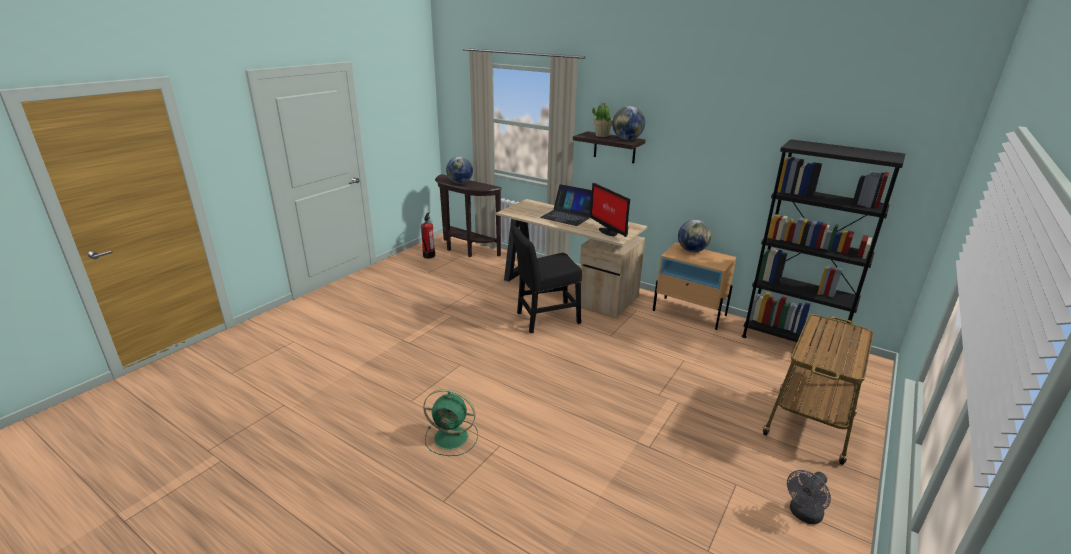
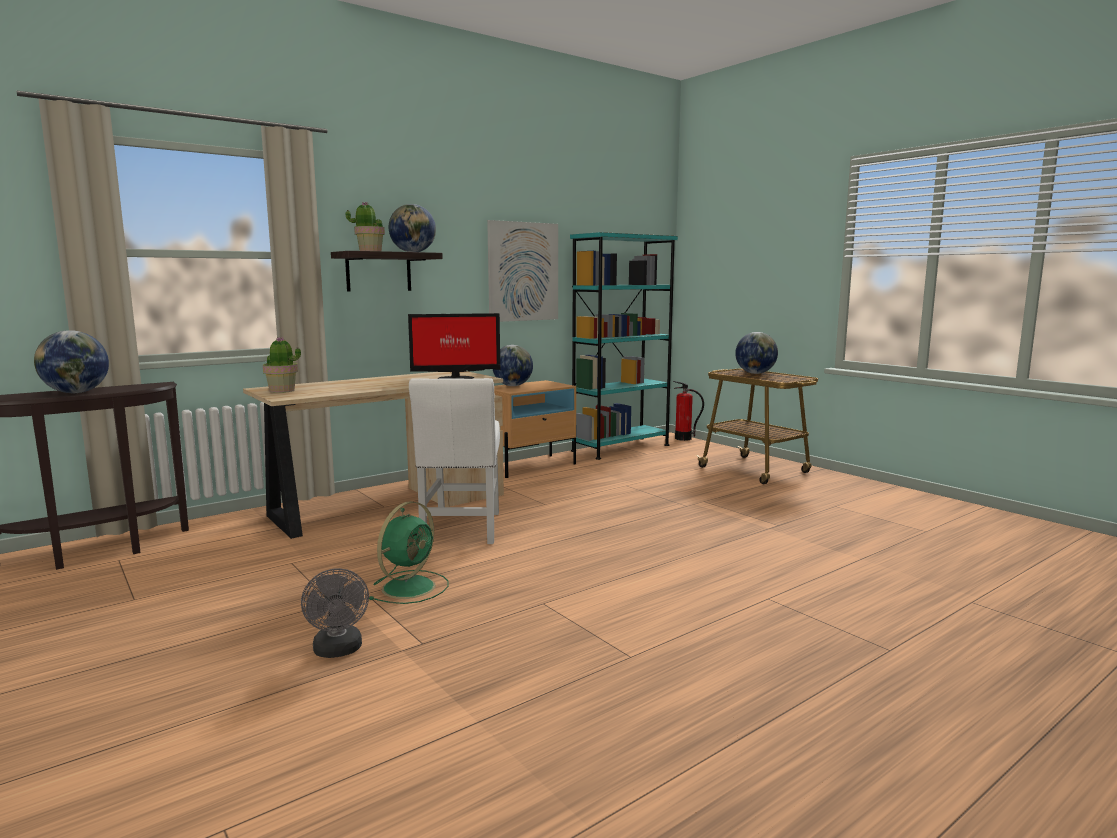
camera: 70 degrees left, 15 degrees down
(429, 256) = (44, 590): fire extinguisher -> fire extinguisher (683, 438)
(452, 438) = (745, 629): green fan -> green fan (410, 586)
(525, 207) = (282, 391): none -> potted plant
(545, 319) = (462, 530): black chair -> white chair
(567, 216) = (367, 382): laptop -> none
(732, 165) = (523, 271): none -> picture
(791, 342) = (621, 448): black bookcase -> turquoise bookcase
(803, 515) = (871, 495): grey fan -> grey fan (338, 651)
(846, 340) = (755, 373): none -> globe

